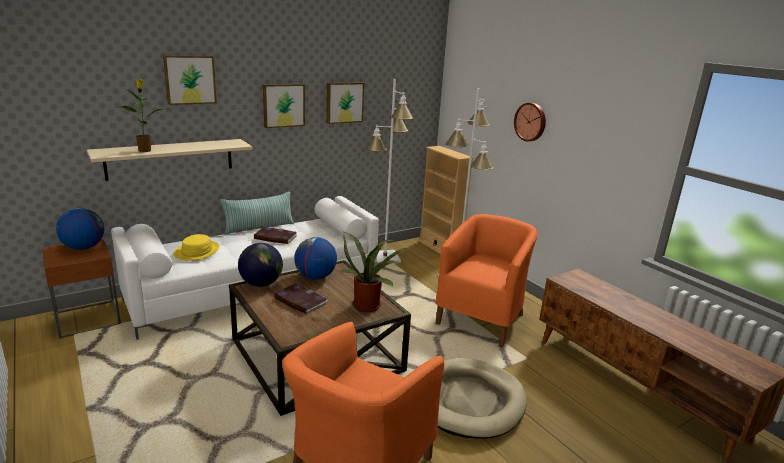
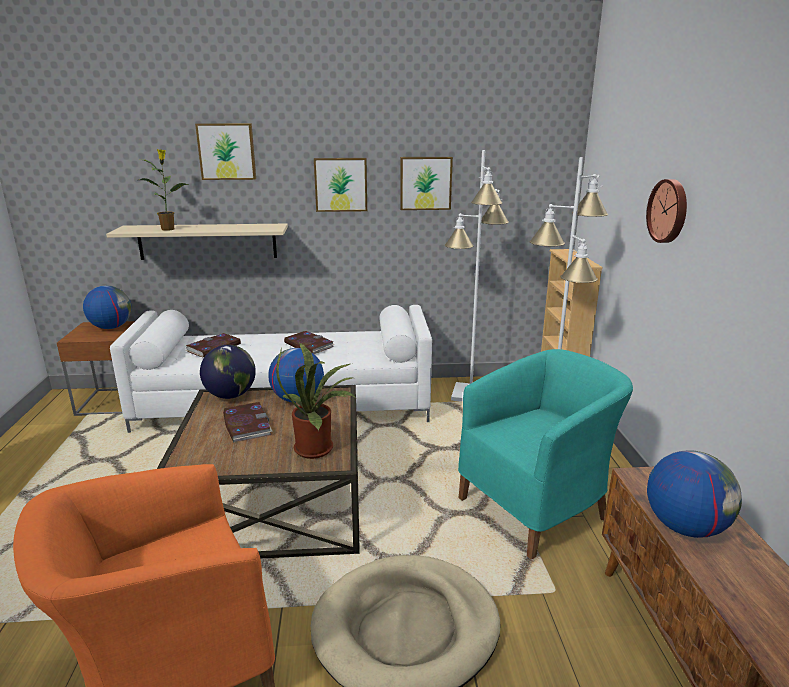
camera: 30 degrees right, 0 degrees up
(197, 251) = (213, 348): yellow hat -> book
(259, 227) = (308, 331): pillow -> none
(482, 318) = (537, 507): orange armchair -> turquoise armchair
(601, 297) = (684, 527): none -> globe

